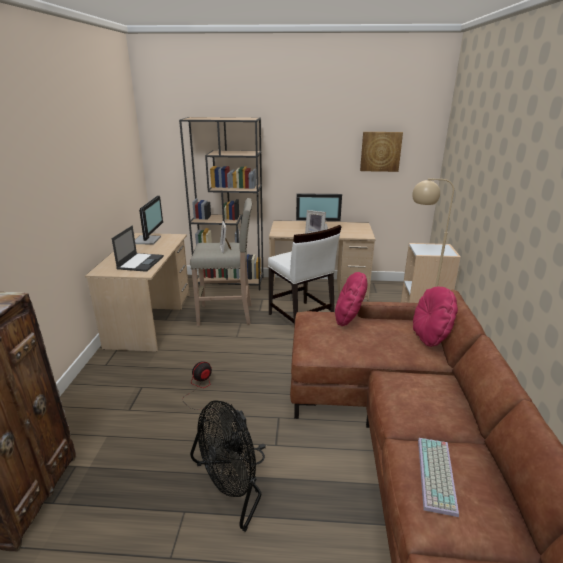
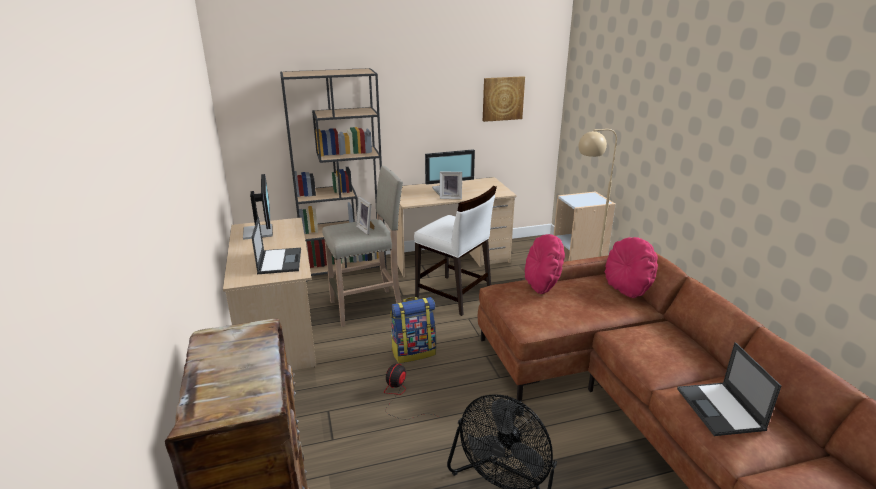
camera: 20 degrees left, 0 degrees up
(237, 357) = (414, 352): none -> backpack
(438, 476) = (720, 409): keyboard -> laptop

